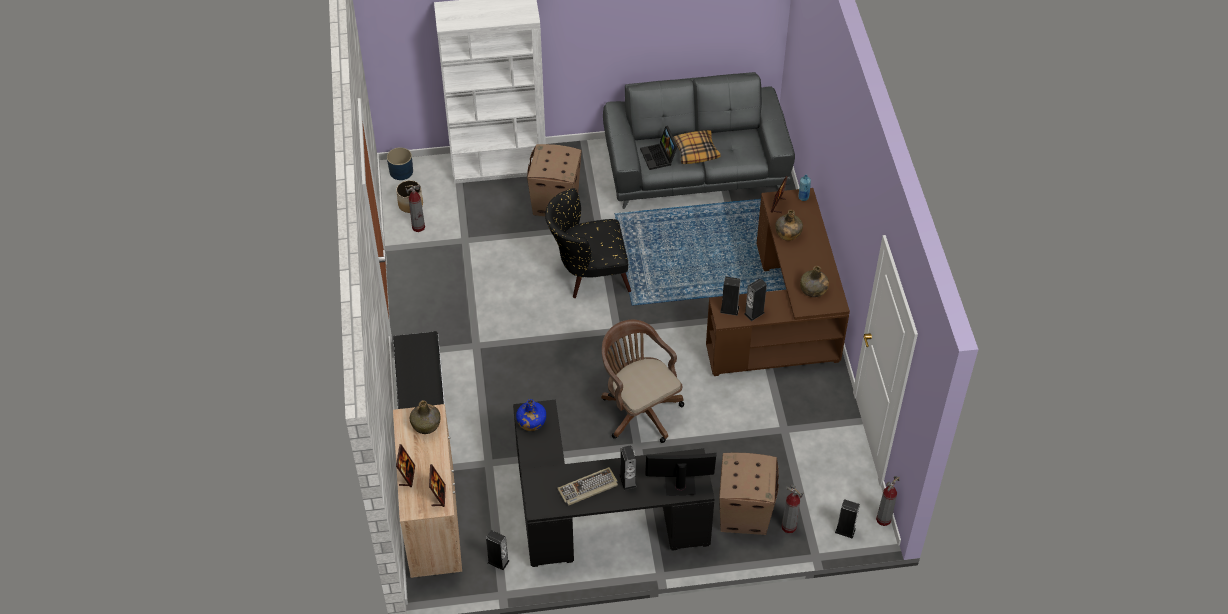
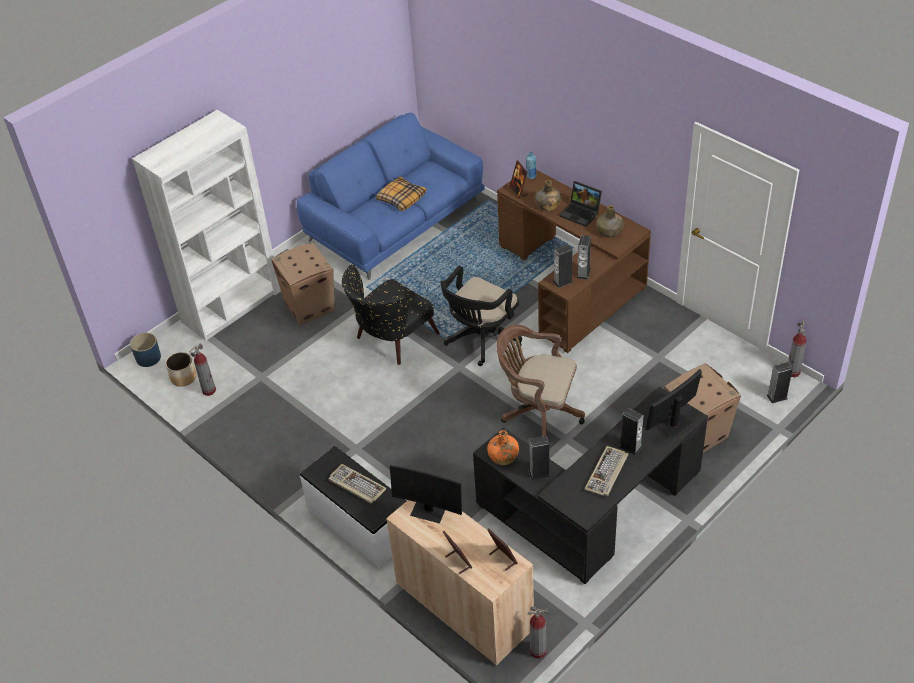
camera: 35 degrees left, 5 degrees down
(421, 372) = (356, 485): none -> keyboard
(426, 424) = (429, 510): green bottle -> monitor
(498, 561) = (553, 600): speaker -> speaker (539, 473)
(531, 422) = (503, 456): blue bottle -> orange bottle
(656, 319) = (480, 340): none -> black office chair
(659, 157) = (377, 217): laptop -> laptop (581, 213)
(696, 168) = (395, 221): grey sofa -> blue sofa
(788, 527) = (737, 421): fire extinguisher -> fire extinguisher (537, 651)

